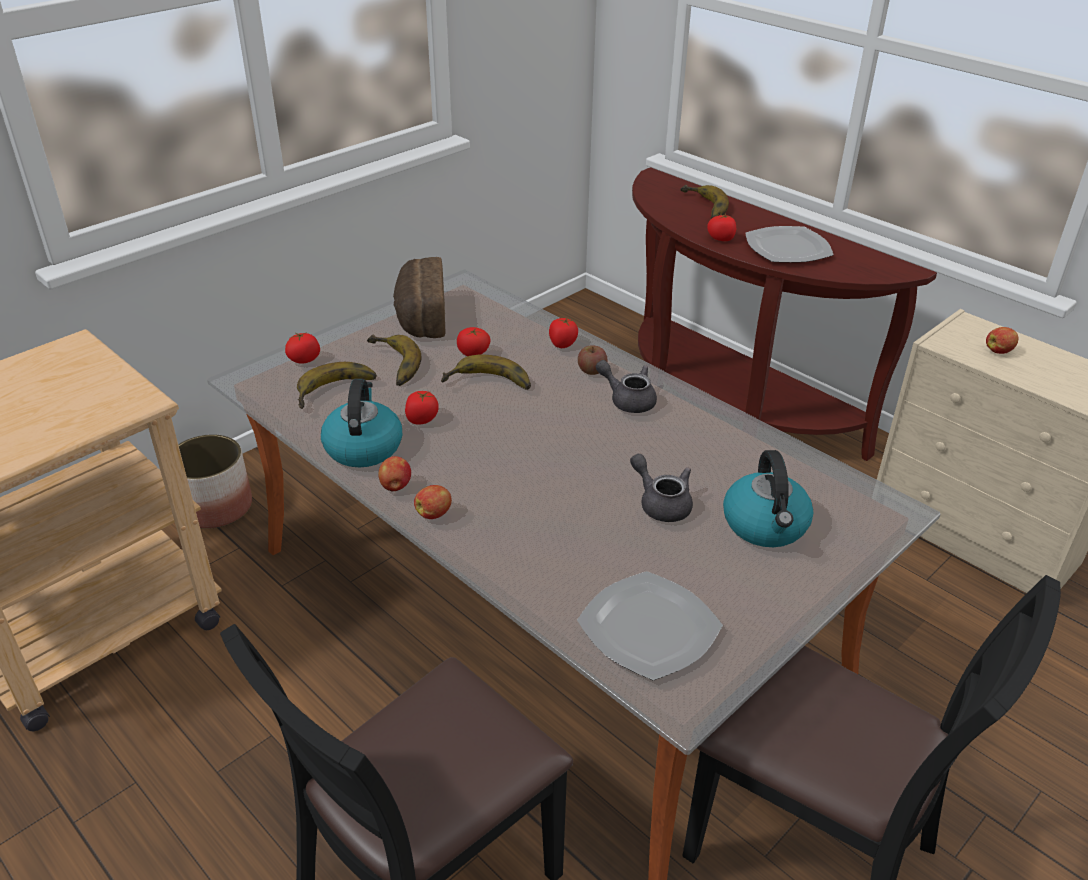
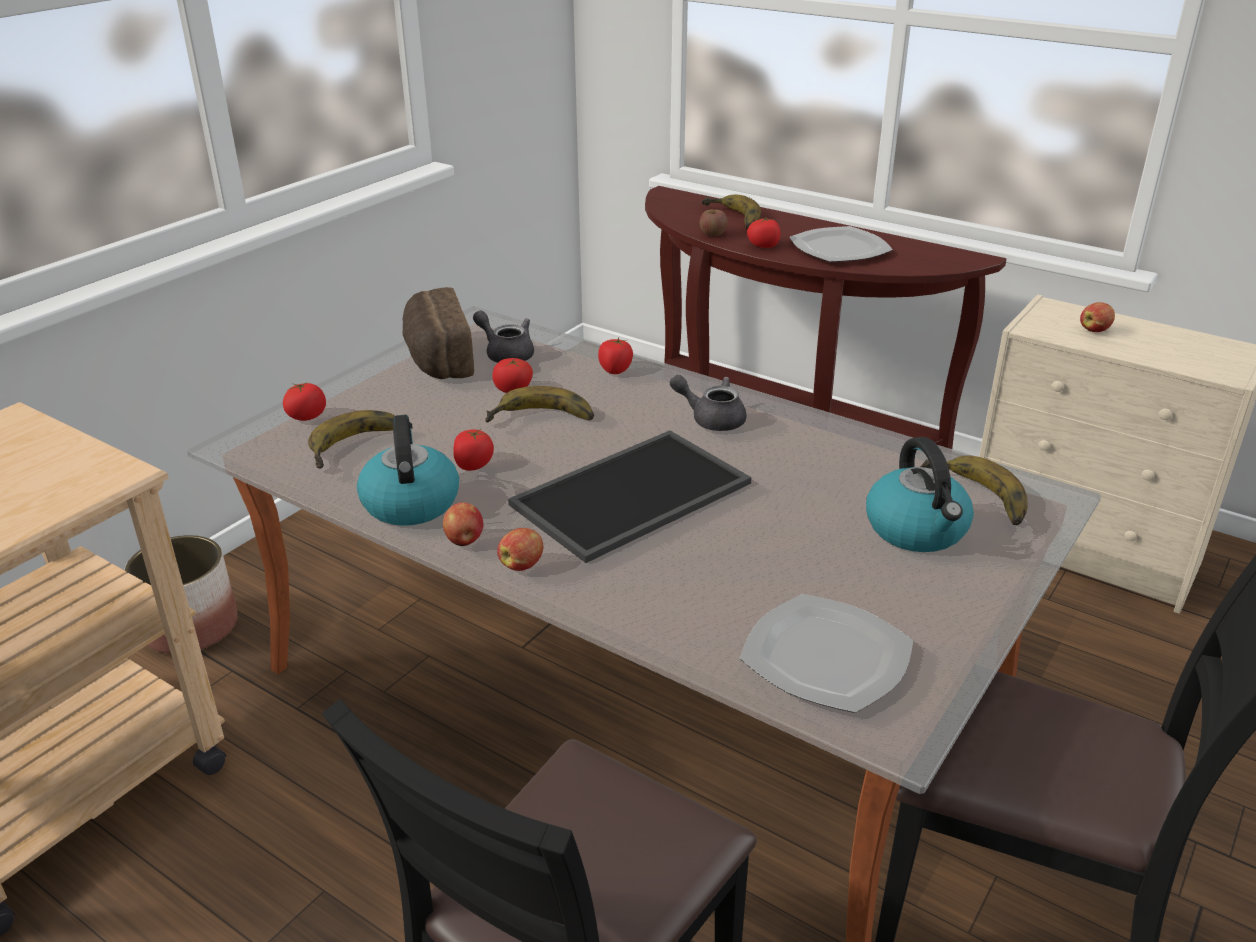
camera: 10 degrees left, 5 degrees down
(390, 365) = (416, 411): banana -> banana (973, 498)
(539, 464) = (632, 496): none -> tray
(592, 370) = (659, 393): apple -> apple (713, 234)
(661, 503) = (789, 521): grey teapot -> grey teapot (506, 354)

